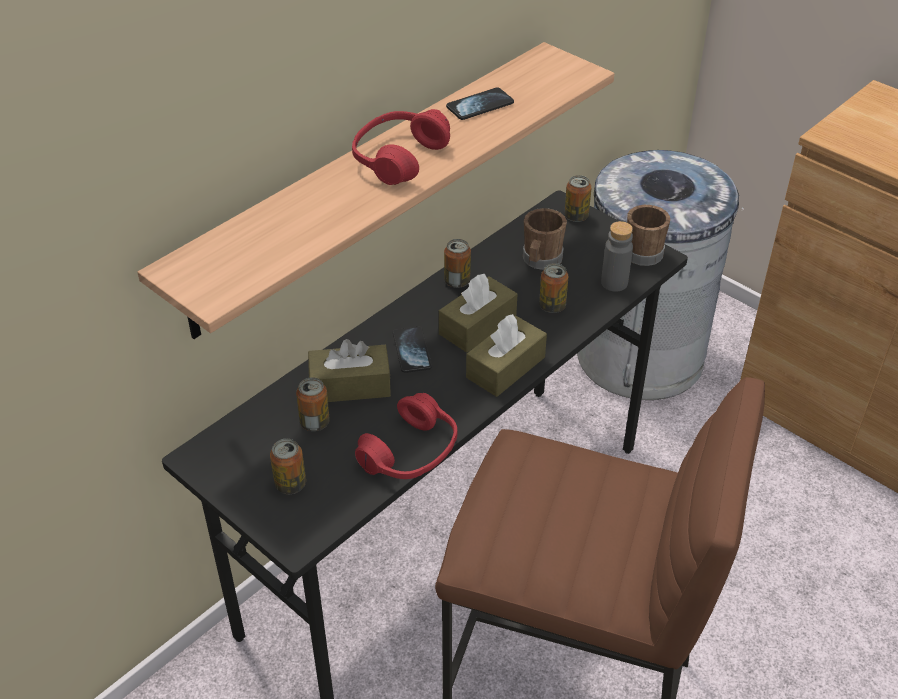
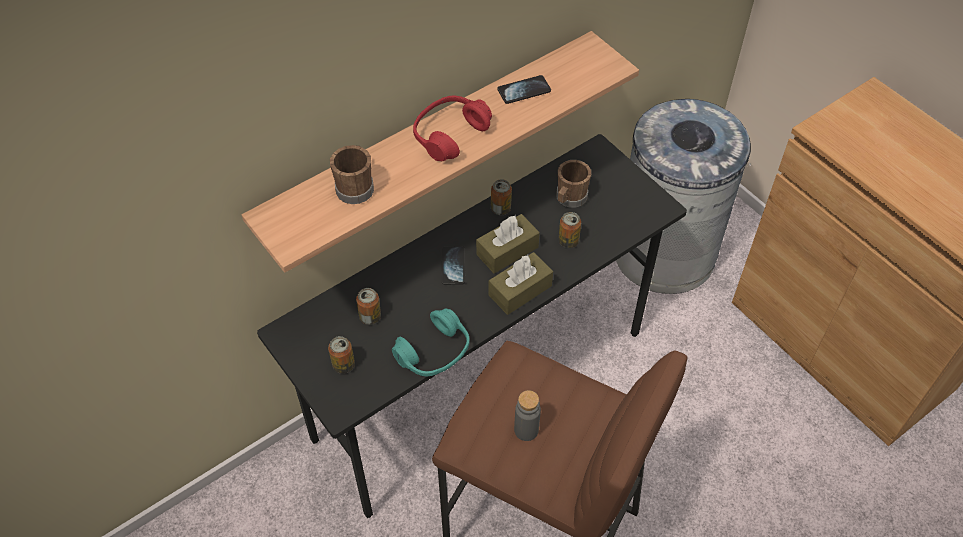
camera: 10 degrees right, 10 degrees up
(350, 386) = (401, 289): brown tissue box -> none
(411, 453) = (434, 352): red headphones -> turquoise headphones
(576, 216) = (607, 161): can -> none
(614, 283) = (622, 227): grey bottle -> grey bottle (526, 430)
(642, 250) = (652, 200): brown mug -> brown mug (355, 186)

